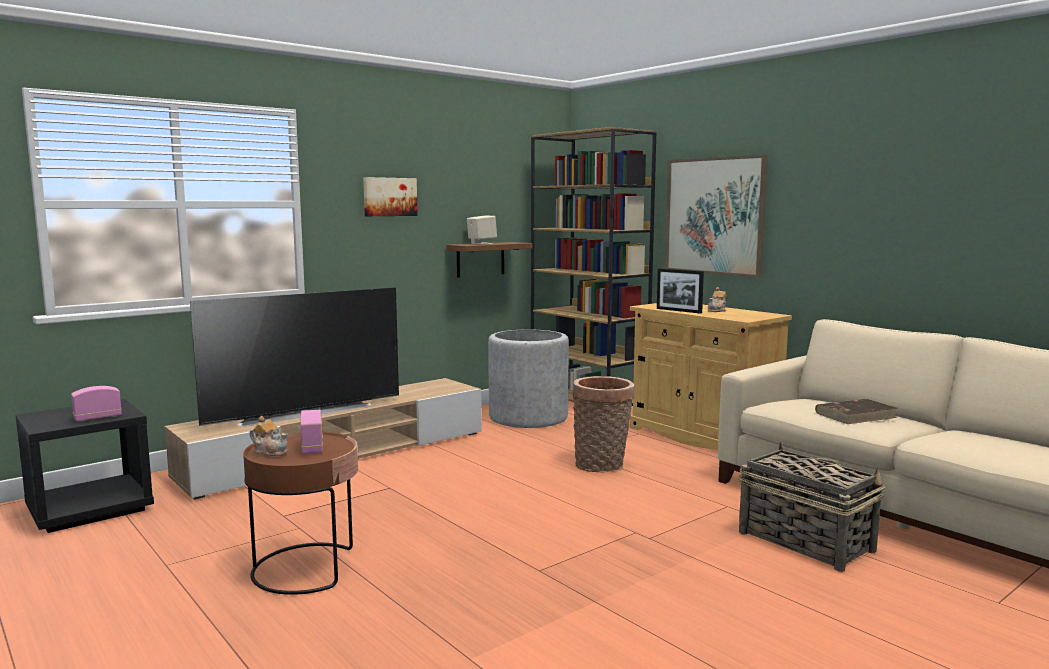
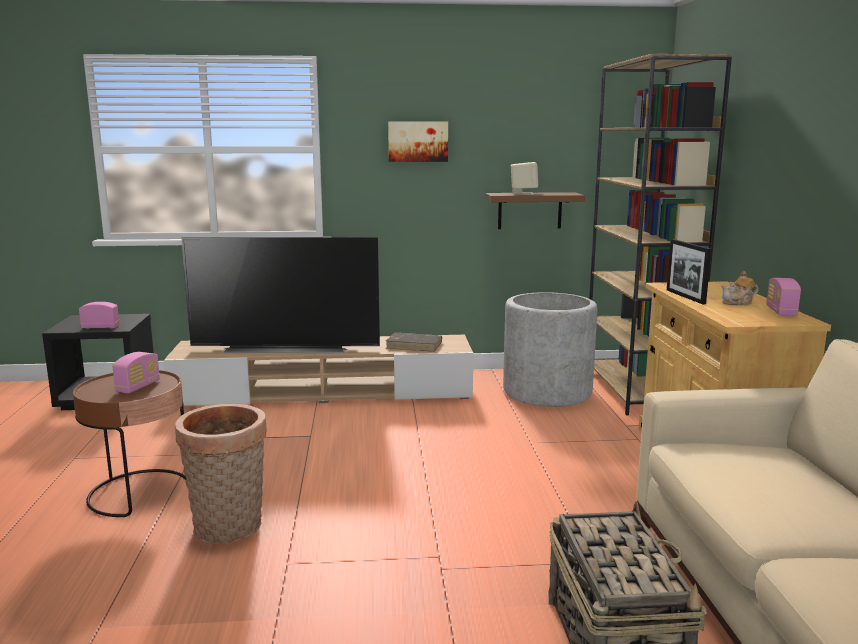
camera: 35 degrees right, 5 degrees up
(270, 451) = (102, 383): teapot -> none
(602, 465) = (533, 467): basket -> basket (229, 529)
(714, 216) = (777, 172): picture -> none
(751, 312) = (781, 312): none -> radio
(856, 415) = (780, 494): brown book -> brown book (414, 345)

